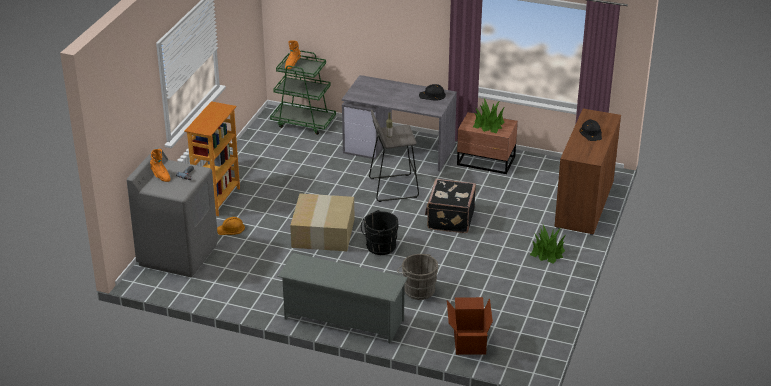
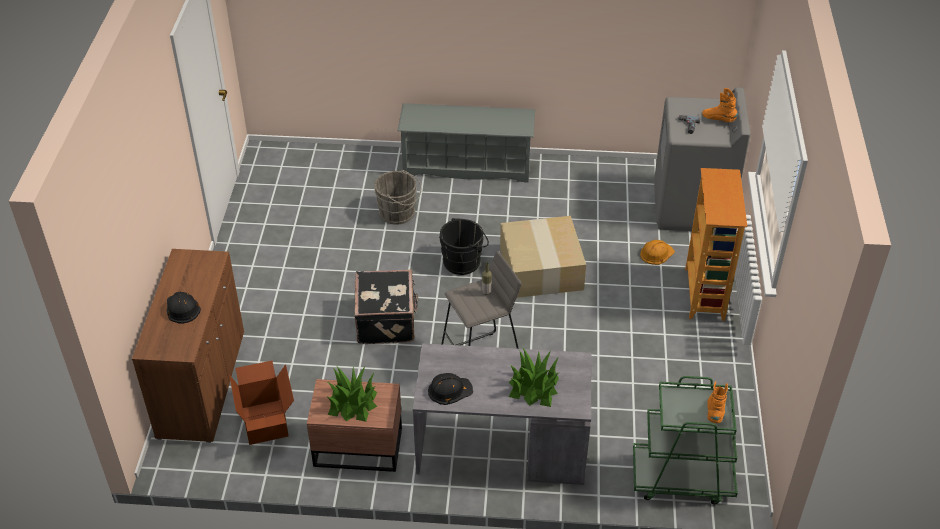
camera: 165 degrees right, 10 degrees up
(468, 342) = (329, 165): cardboard box -> cardboard box (266, 422)
(547, 252) = (251, 292): potted plant -> potted plant (533, 387)

